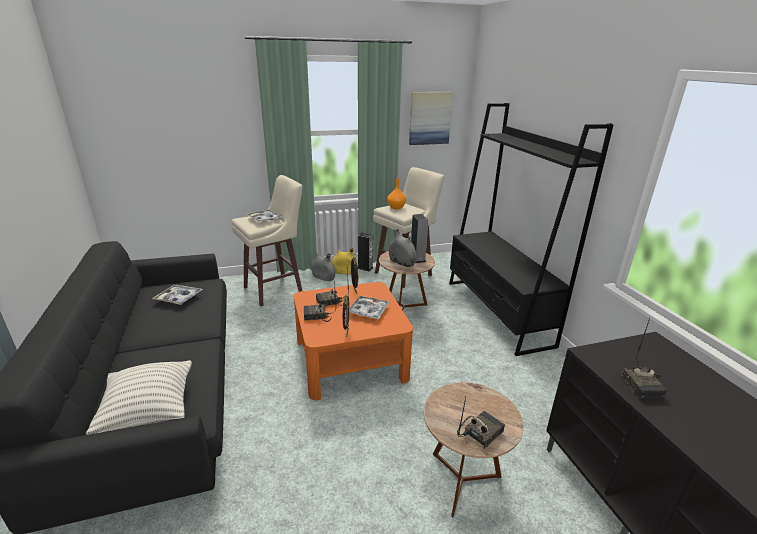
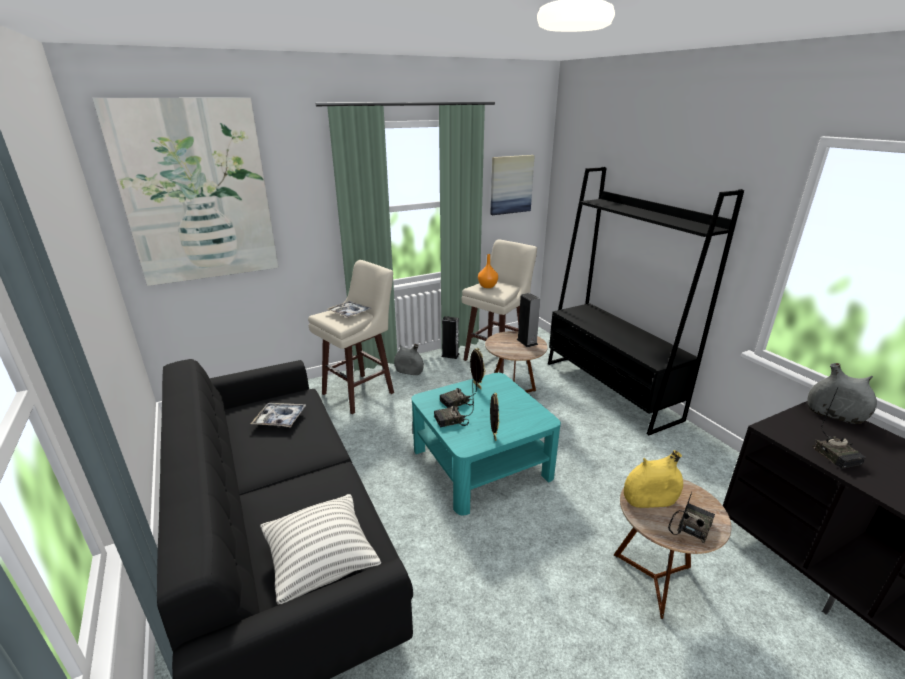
camera: 10 degrees left, 0 degrees up
(145, 108) = (197, 193): none -> picture
(345, 272) = (430, 363): yellow vase -> yellow vase (649, 500)
(349, 359) = (480, 462): orange coffee table -> turquoise coffee table
(368, 311) = (503, 408): tray -> none
(401, 262) = (512, 348): grey vase -> grey vase (835, 415)

